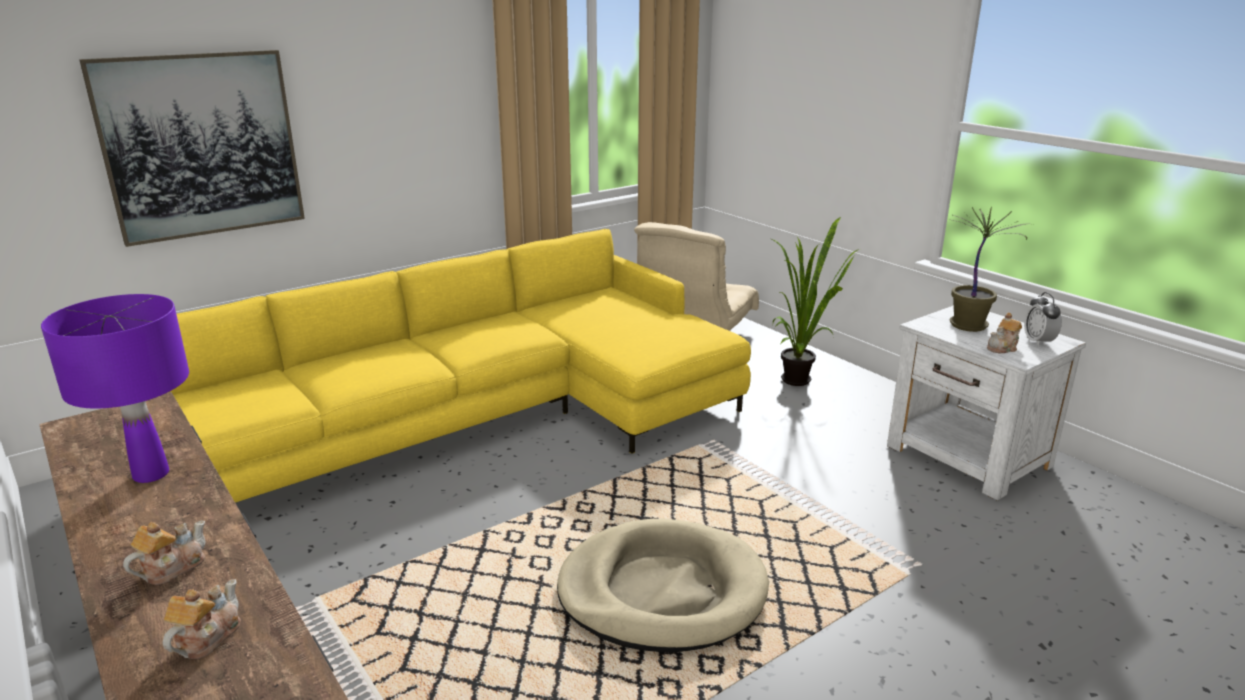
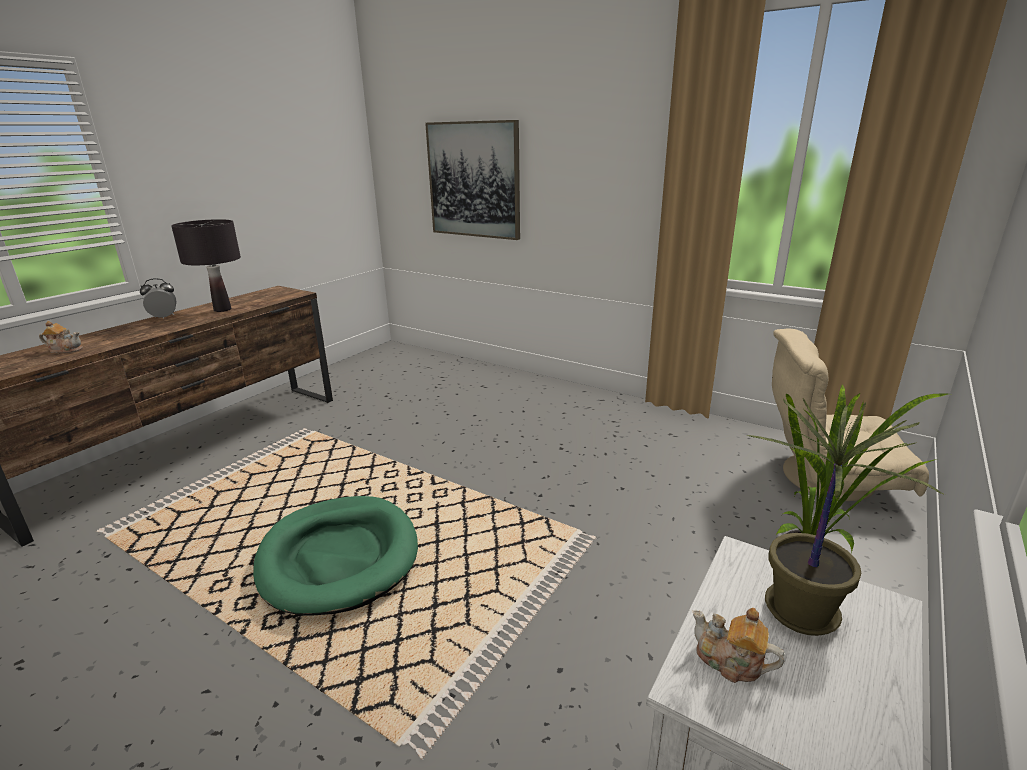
camera: 70 degrees right, 0 degrees up
(151, 474) = (223, 309): purple table lamp -> black table lamp
(171, 568) = (130, 332): teapot -> none
(472, 422) = (533, 418): yellow sofa -> none
(662, 591) = (339, 557): beige dog bed -> green dog bed
(1038, 342) = (821, 724): alarm clock -> alarm clock (164, 317)

